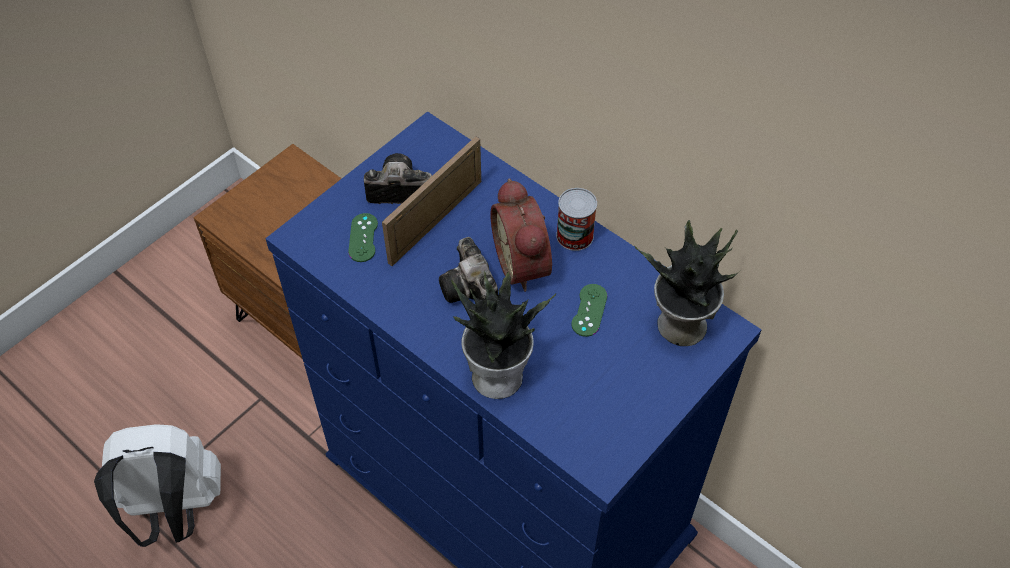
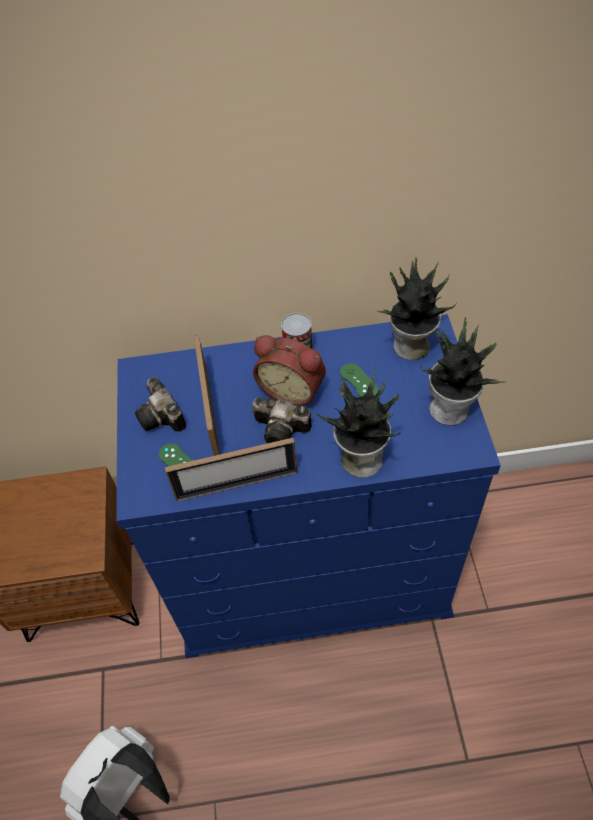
camera: 45 degrees left, 0 degrees up
(378, 297) = (237, 484): none -> picture frame
(397, 191) = (163, 417): camera -> camera turned 75 degrees counterclockwise
(635, 413) = (451, 409): none -> potted plant

